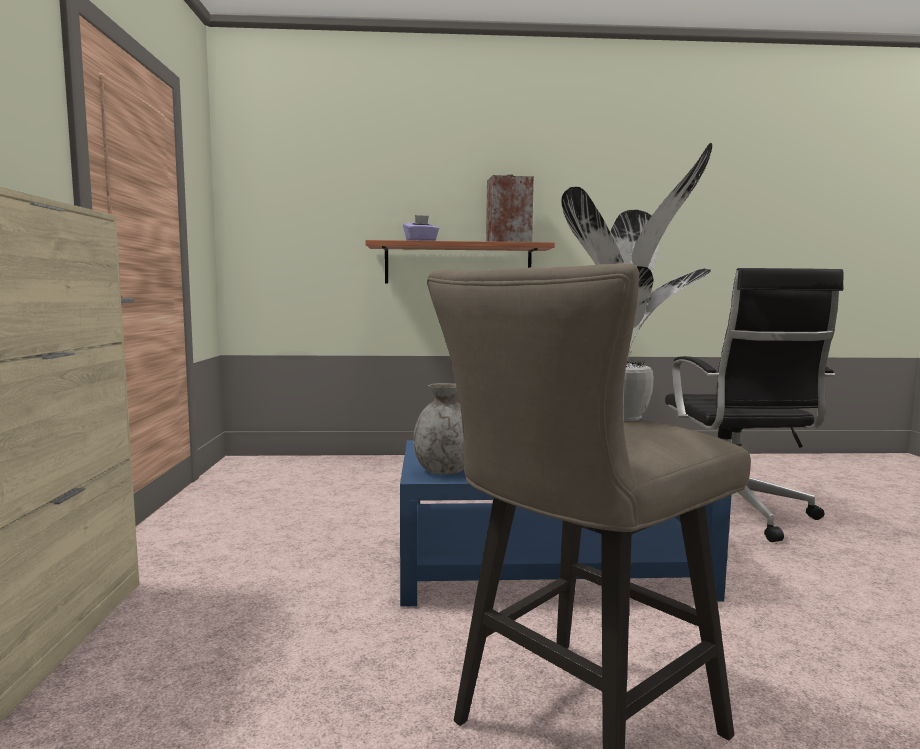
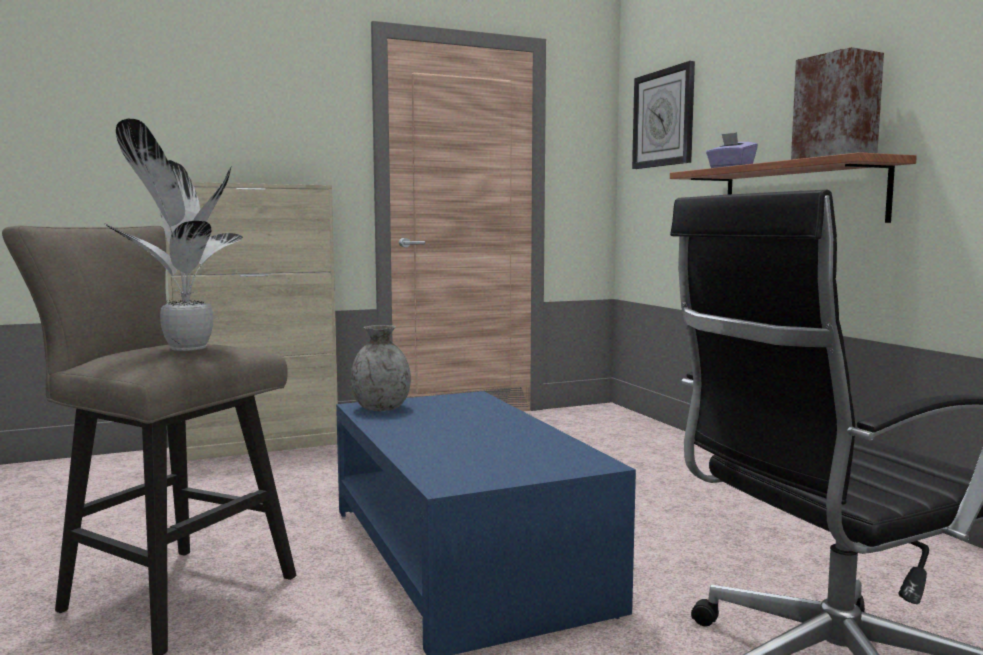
camera: 70 degrees right, 0 degrees up
(293, 189) = (663, 118): none -> wall clock

